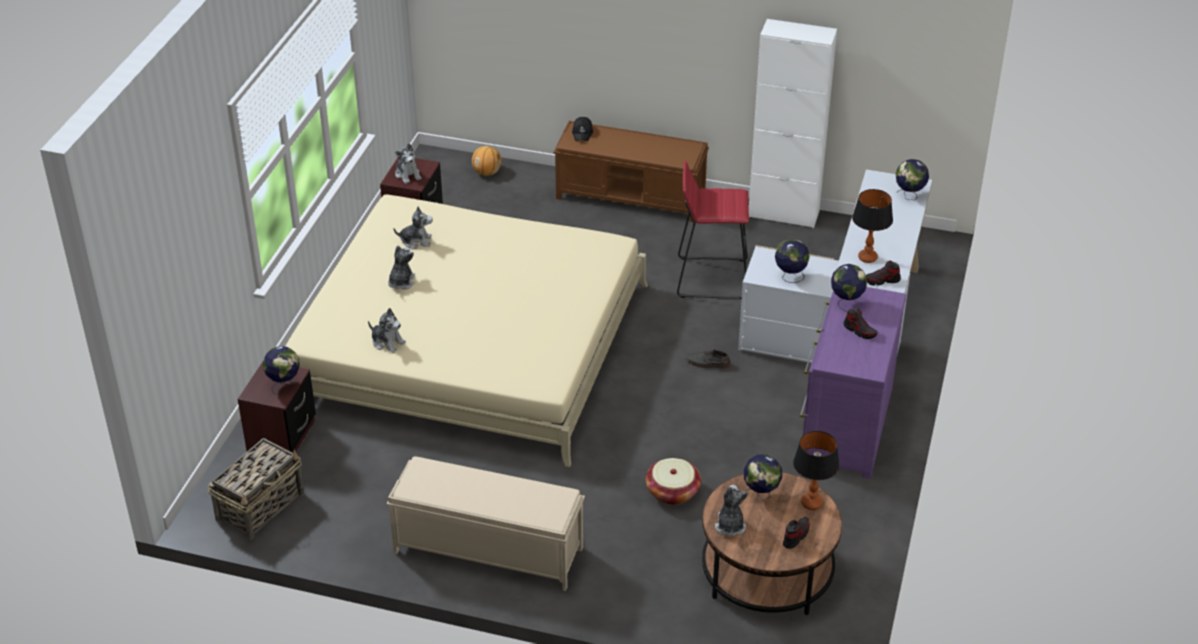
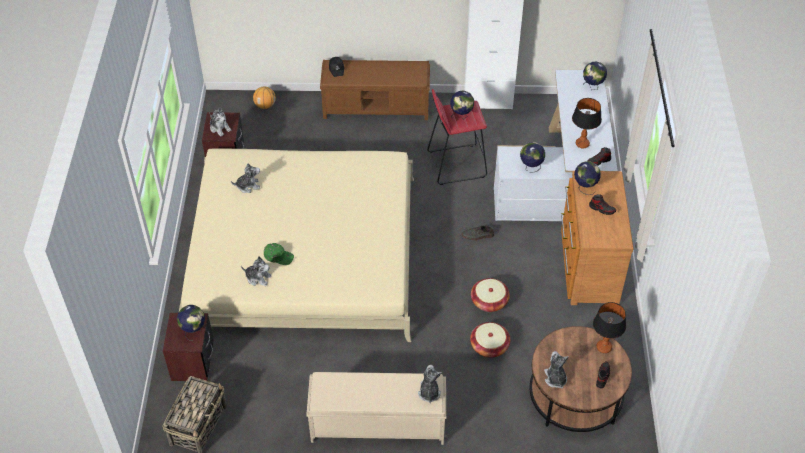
camera: 15 degrees left, 10 degrees up
(401, 282) = (249, 224): plush toy -> plush toy (429, 392)
(423, 323) = (279, 256): none -> green cap
(693, 441) = (489, 301): none -> basket
(761, 495) = (567, 348): globe -> globe (461, 116)
(844, 426) = (587, 267): purple dresser -> brown dresser

